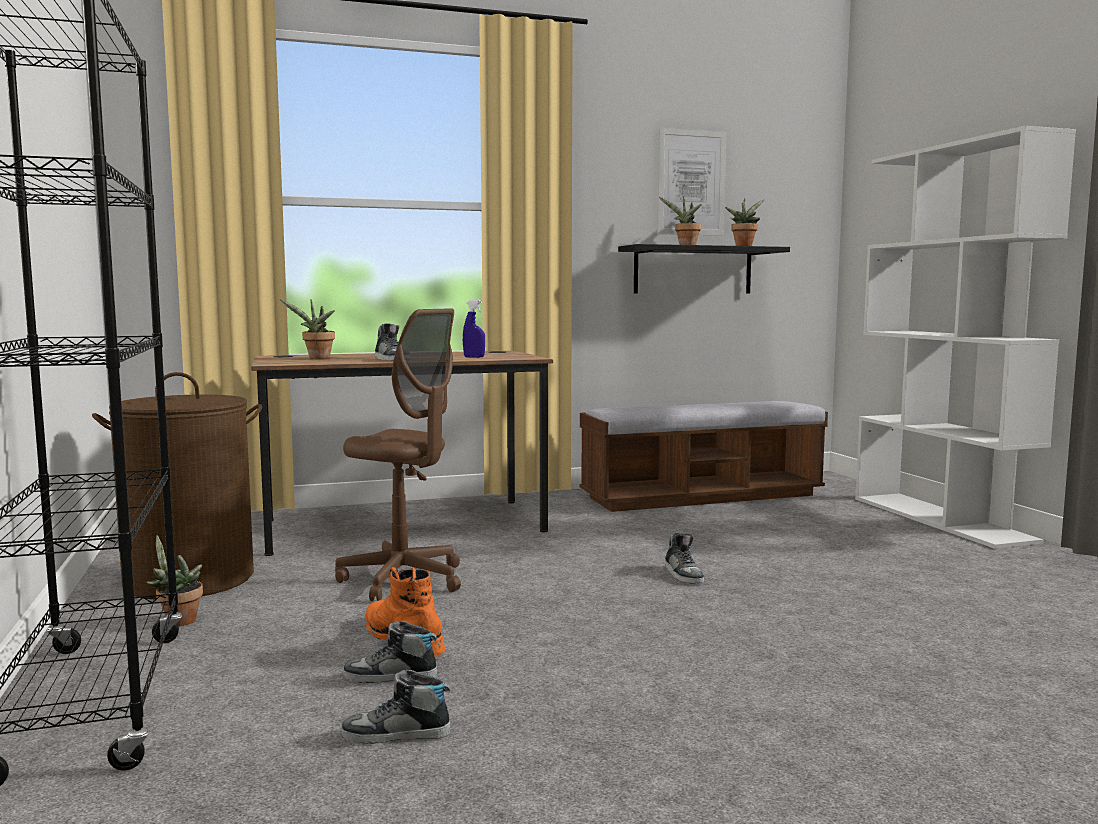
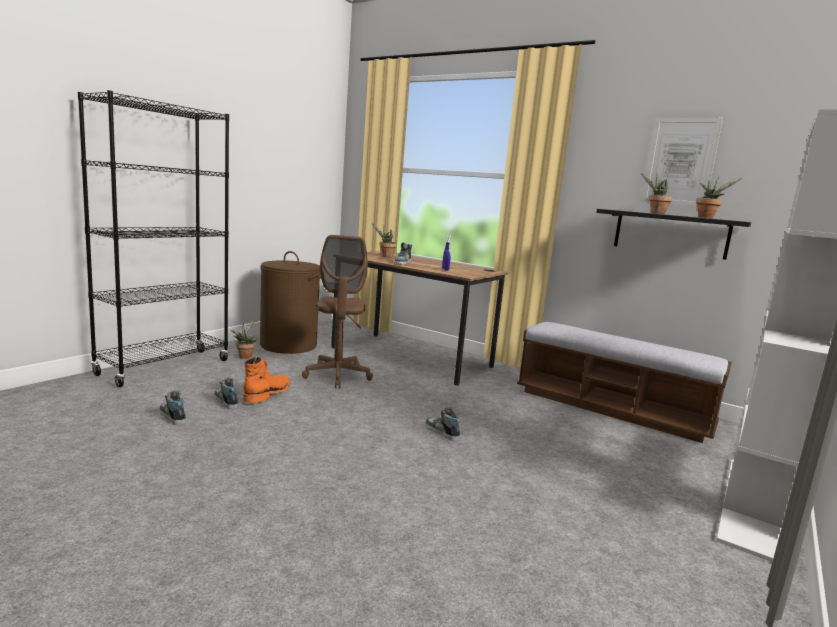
camera: 50 degrees right, 5 degrees up
(683, 574) = (442, 432): shoe -> shoe turned 105 degrees clockwise

